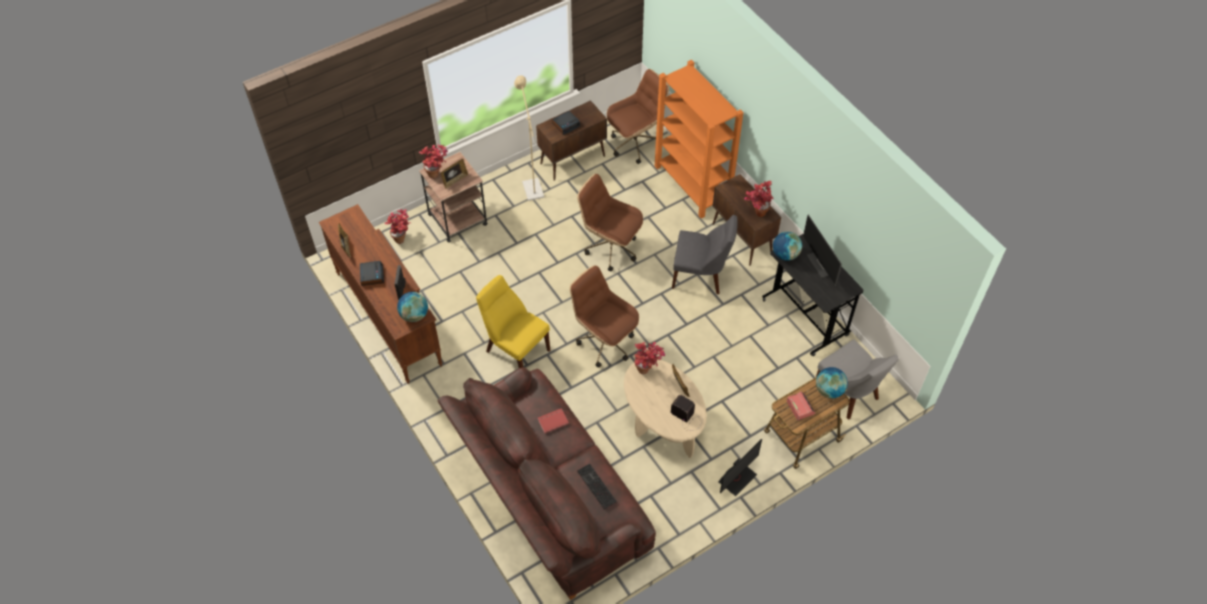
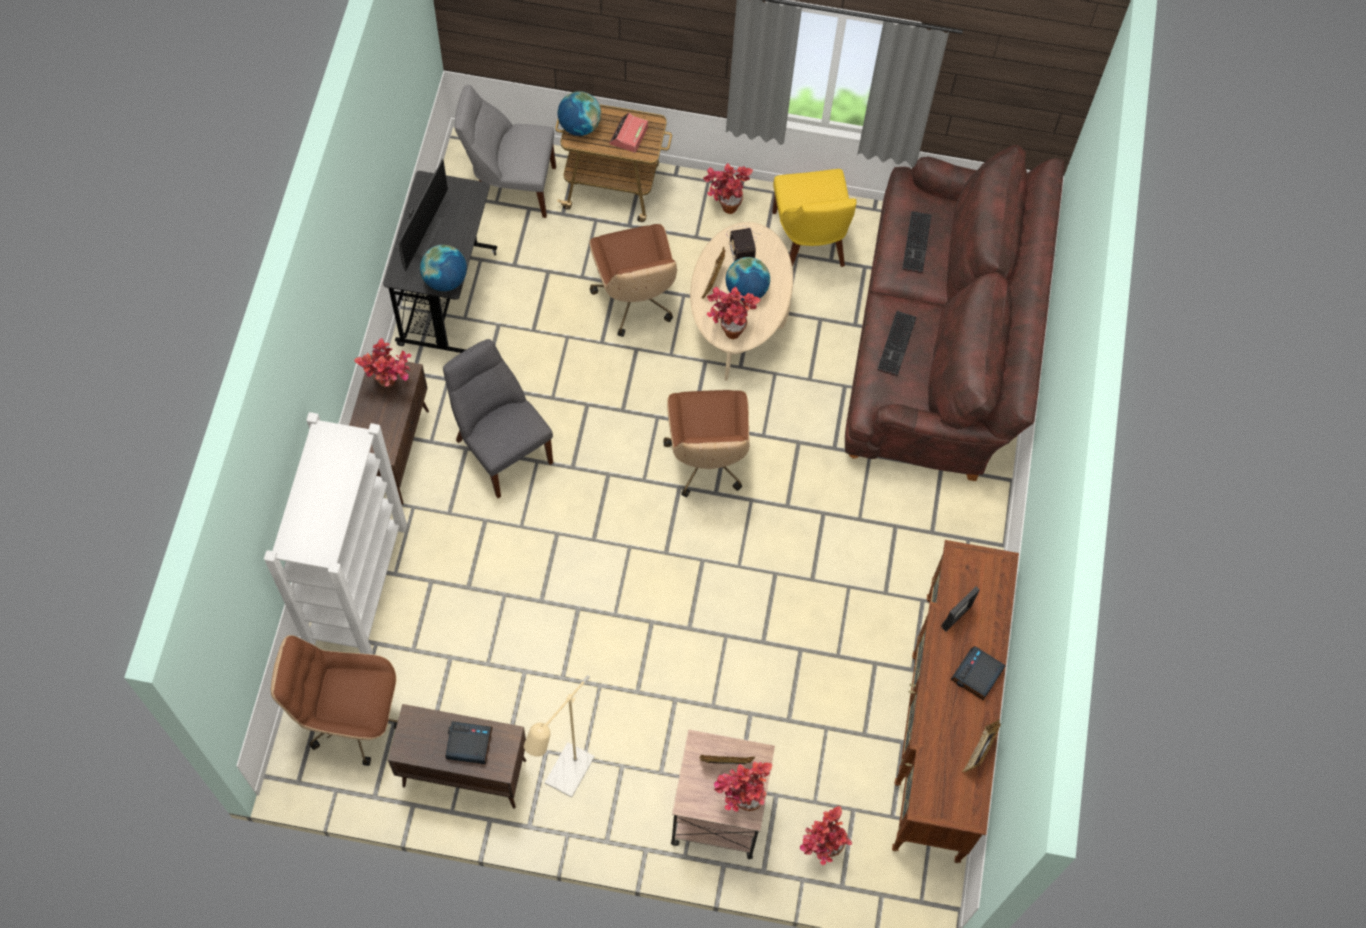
camera: 140 degrees left, 10 degrees up
(414, 315) = (967, 567): globe -> globe (746, 290)
(515, 349) = (819, 544): yellow chair -> yellow chair (809, 242)
(552, 421) = (897, 345): red book -> keyboard
(610, 248) = (566, 583): brown office chair -> brown office chair (634, 303)
(692, 184) = (356, 584): orange bookcase -> white bookcase
(737, 478) = (724, 205): monitor -> potted plant
(848, 393) = (510, 186): grey chair -> grey chair turned 90 degrees counterclockwise

